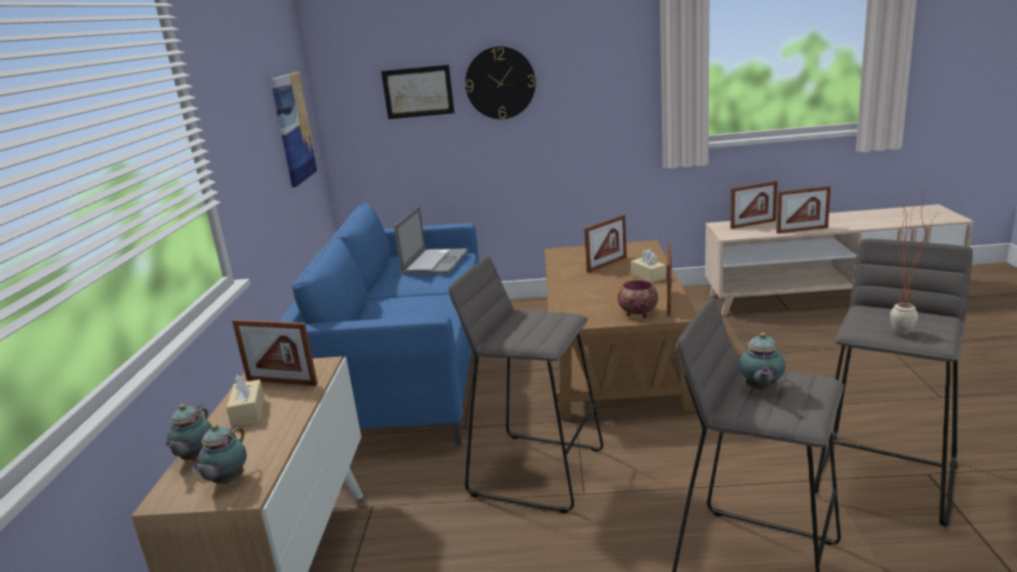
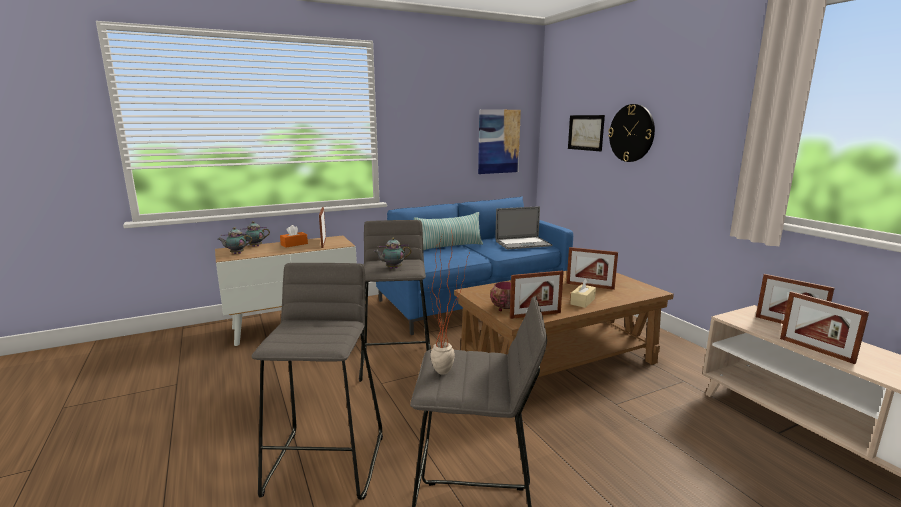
camera: 60 degrees right, 5 degrees down
(248, 412) = (294, 244): beige tissue box -> orange tissue box
(379, 305) = (449, 247): none -> pillow
(760, 389) = (317, 327): teapot -> teapot (392, 268)

